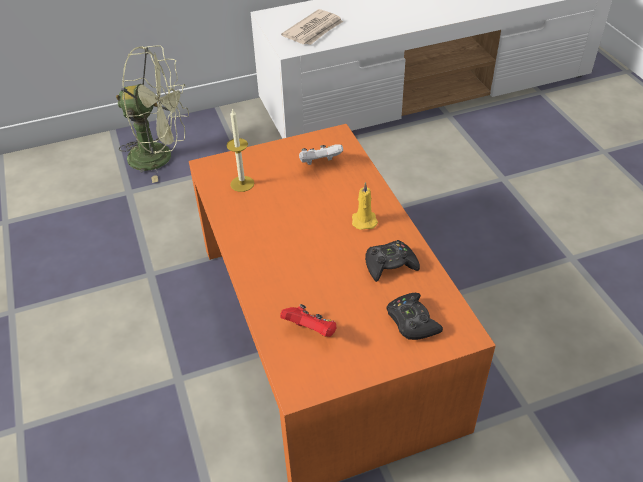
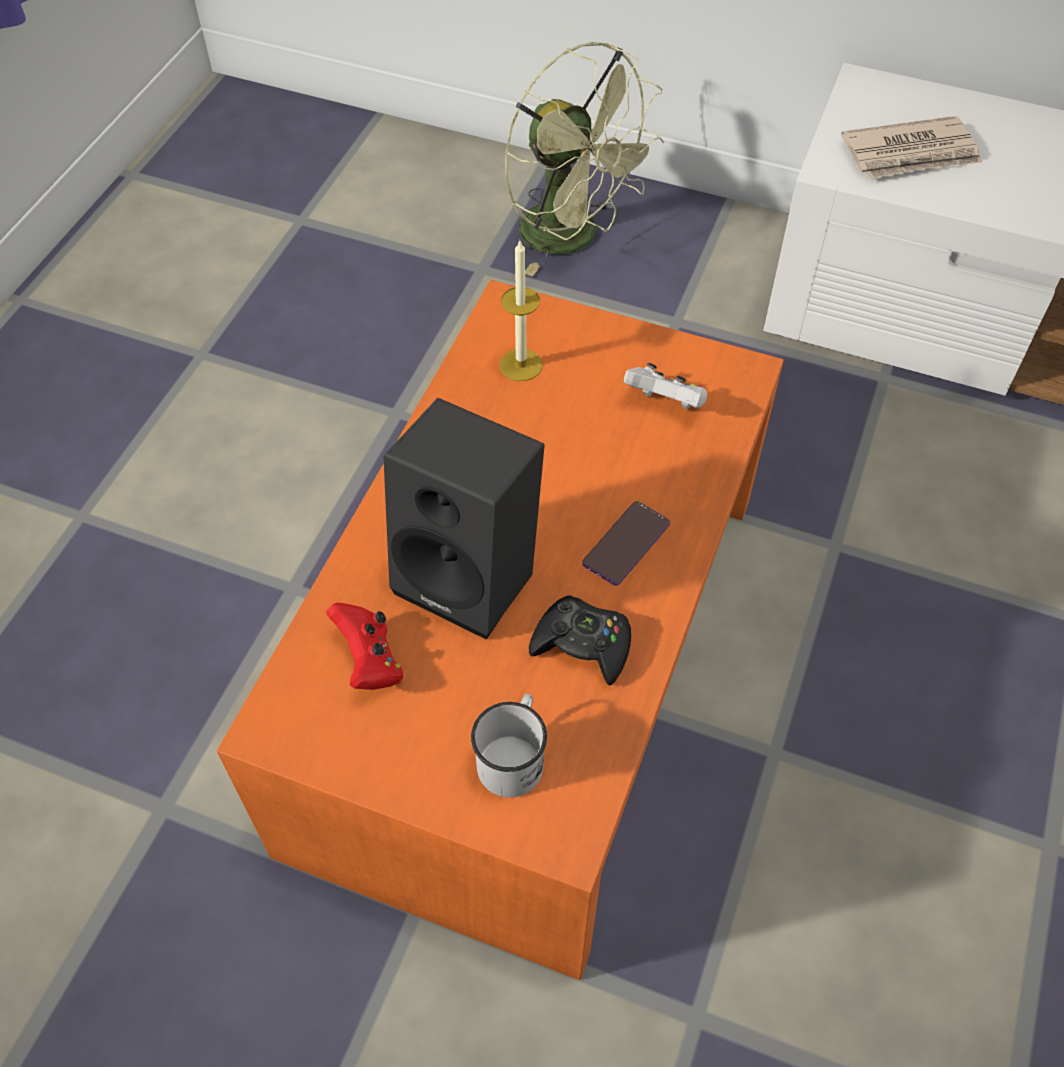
camera: 40 degrees right, 10 degrees up
(316, 271) = (472, 576): none -> black speaker
(364, 220) = (626, 544): yellow candle -> phone
(412, 321) = (514, 756): black game controller -> white mug

